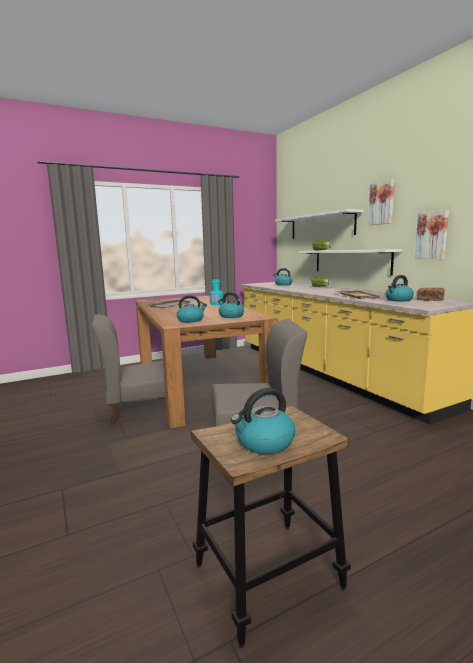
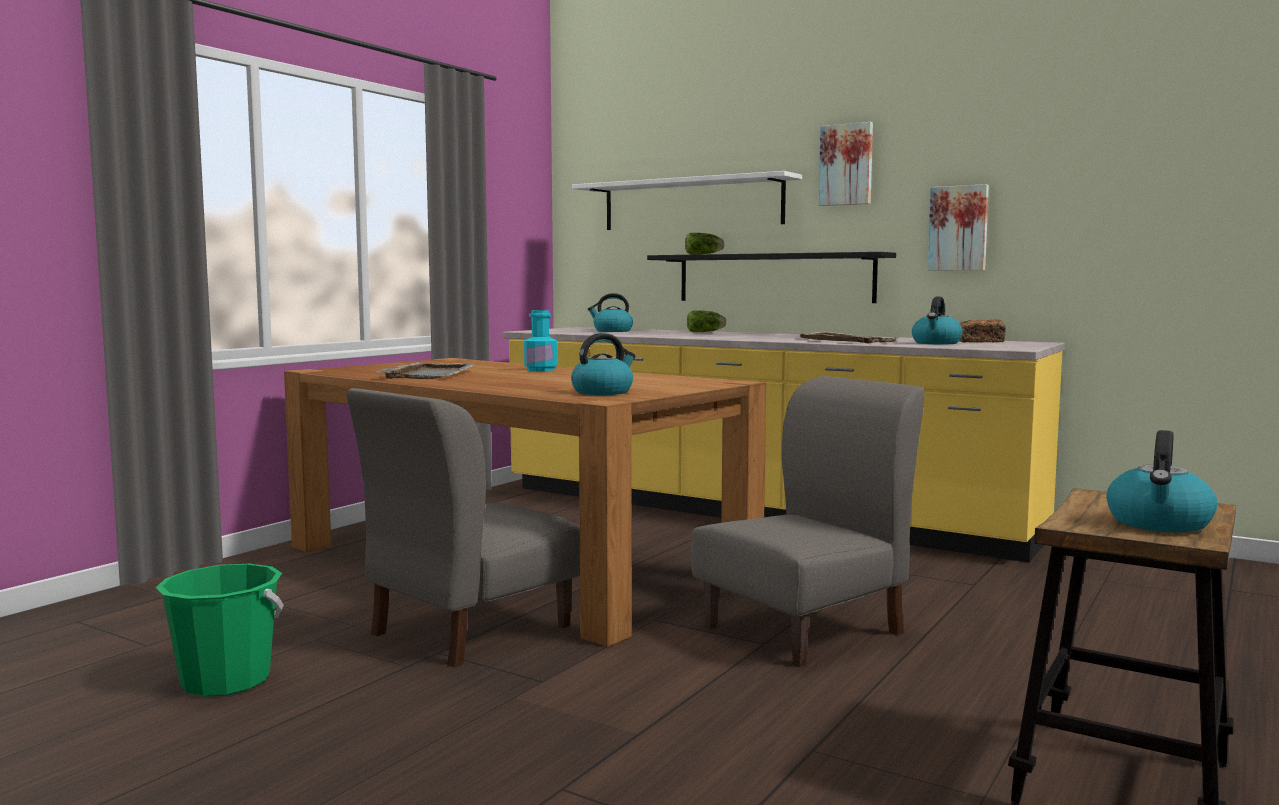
camera: 30 degrees left, 5 degrees down
(47, 414) = (226, 681): none -> green bucket
(230, 316) = (660, 383): kettle -> none
(351, 261) = (774, 278): white shelf -> black shelf

